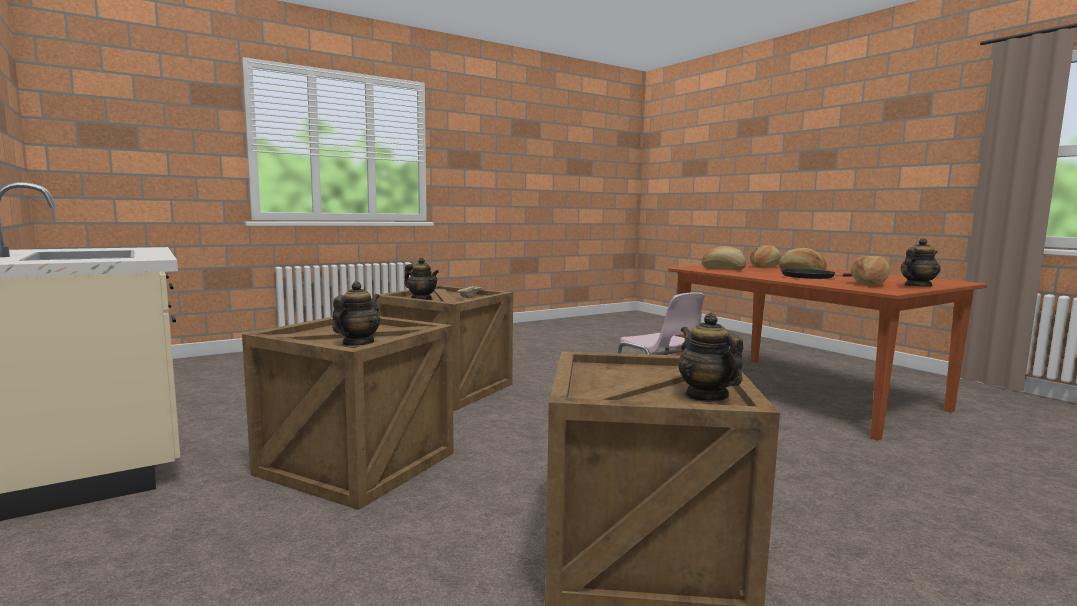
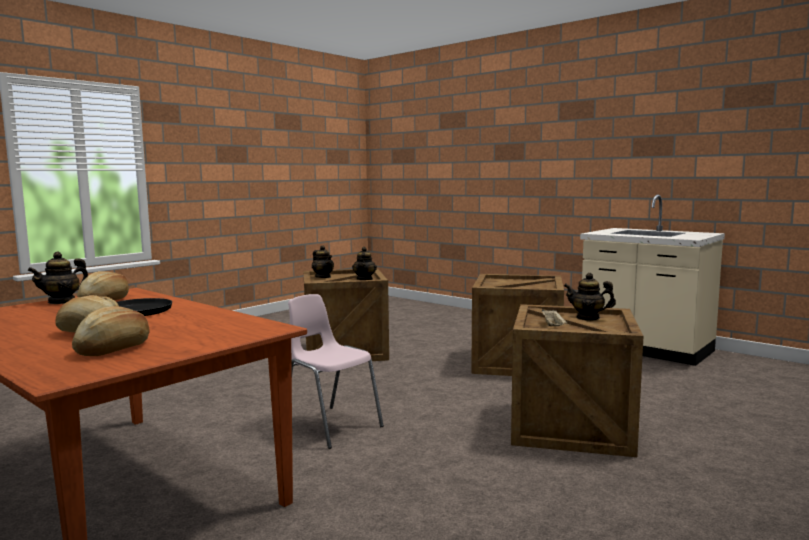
camera: 165 degrees right, 0 degrees up
(357, 343) = (500, 281): teapot -> teapot (365, 279)
(723, 269) = (217, 329): bread -> none

